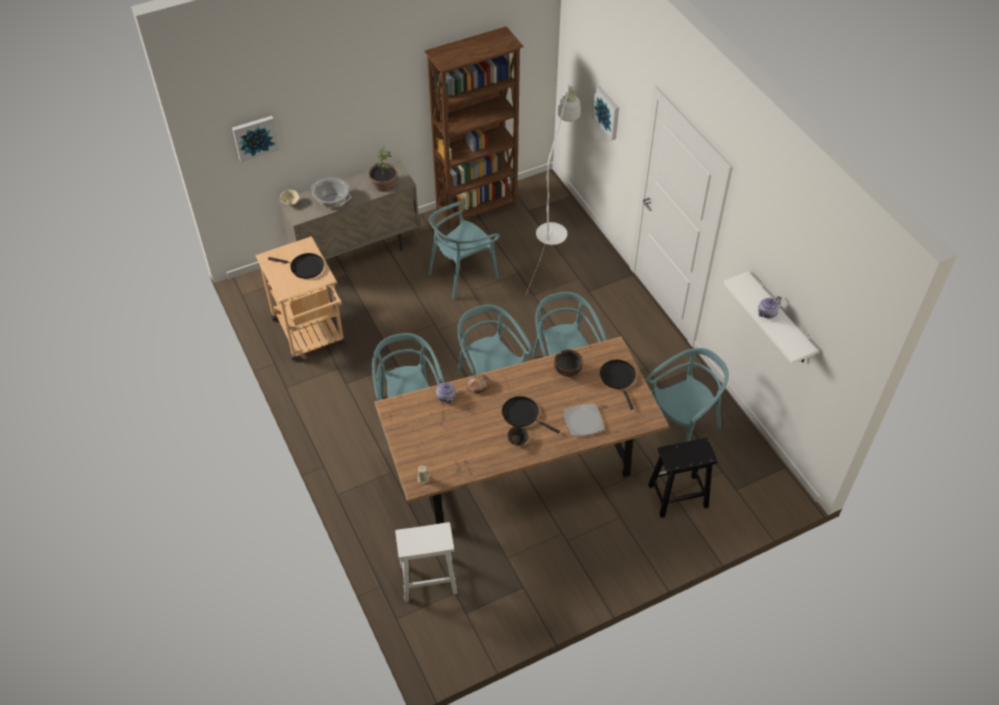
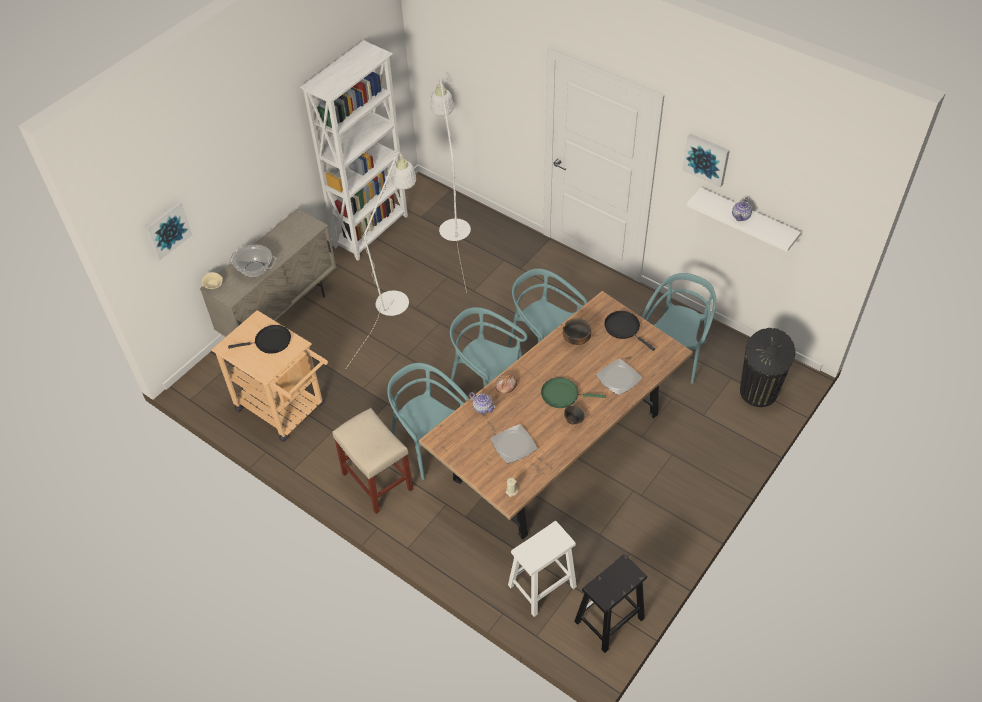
camera: 25 degrees left, 0 degrees up
(348, 428) = (378, 482): none -> beige stool
(383, 184) = (296, 236): potted plant -> none
(450, 440) = (513, 445): none -> plate
(462, 274) = (396, 296): turquoise chair -> white floor lamp
(477, 208) = (372, 231): brown bookcase -> white bookcase
(523, 414) = (562, 394): black frying pan -> green frying pan
(607, 112) = (487, 92): picture -> picture (706, 159)
(677, 496) = (708, 415): black stool -> black stool (608, 621)
(739, 497) = (758, 393): none -> black trash can

